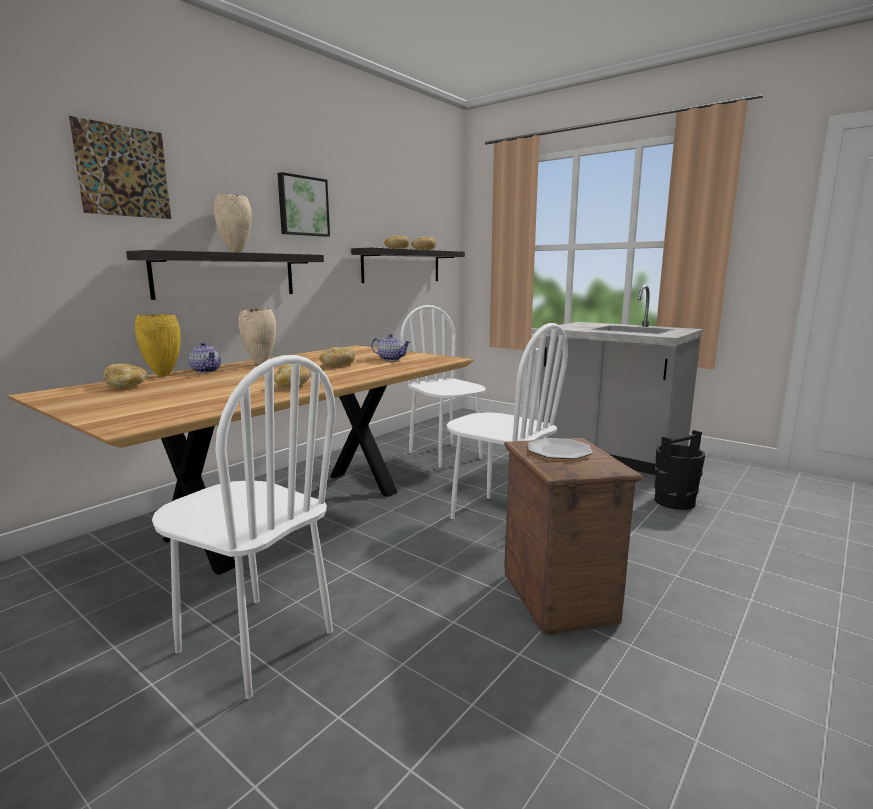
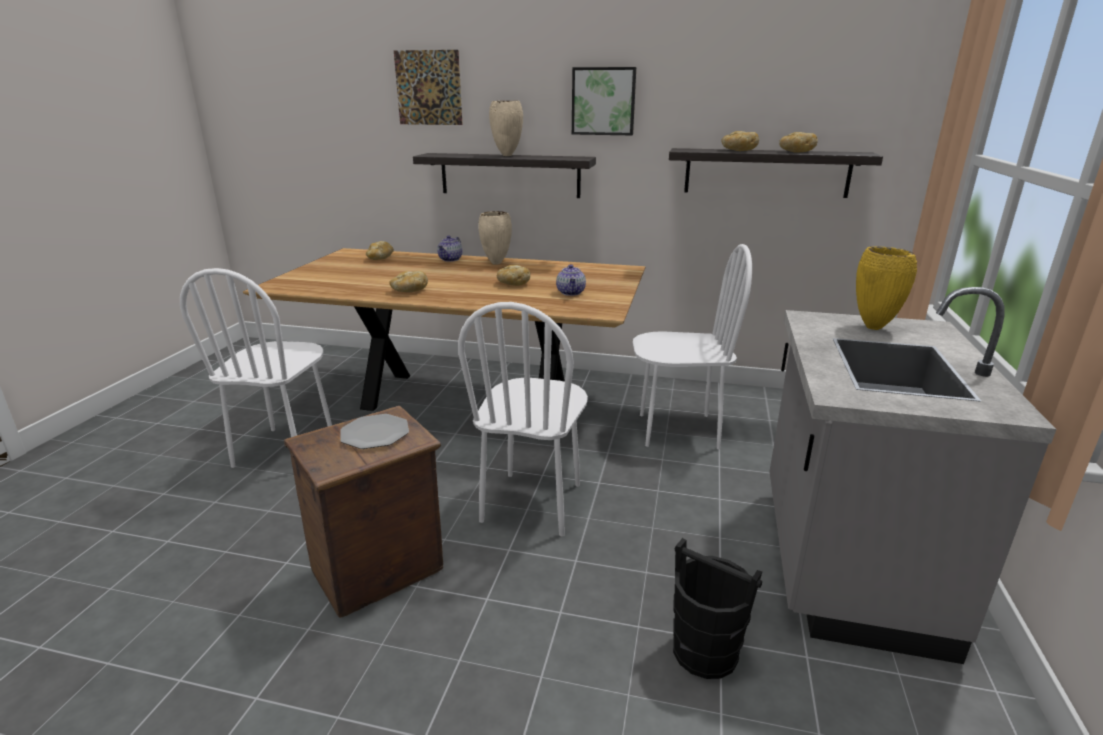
camera: 65 degrees right, 10 degrees up
(164, 375) = (423, 256): yellow vase -> yellow vase (874, 327)
(445, 455) = (678, 430): white chair -> white chair turned 60 degrees clockwise

